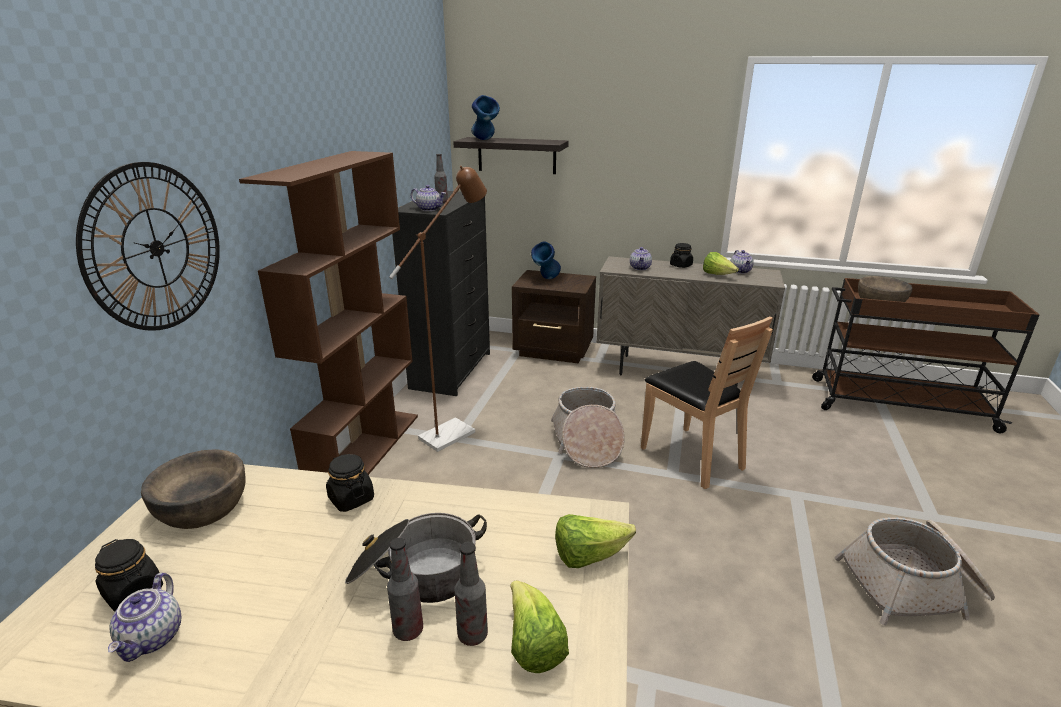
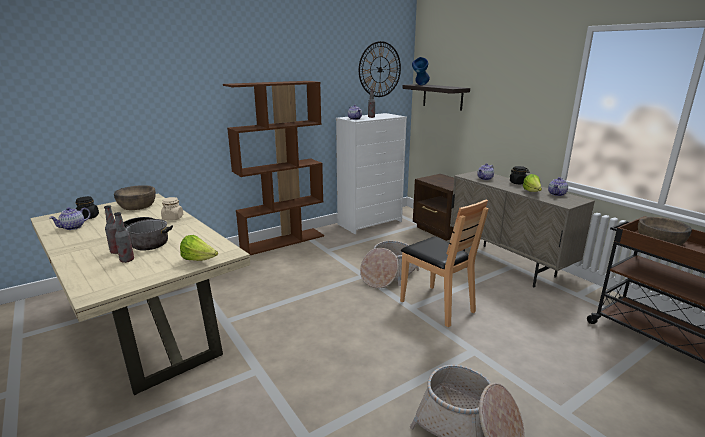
camera: 40 degrees right, 5 degrees down
(156, 248) = (172, 105): wall clock -> wall clock (380, 69)
(351, 499) = (173, 218): black jar -> beige jar
(451, 370) = (370, 223): black dresser -> white dresser
(454, 431) = (330, 247): brown floor lamp -> none
(533, 645) = (134, 270): lettuce -> none
(546, 280) = (441, 180): blue vase -> none
(692, 457) = (437, 305): brown chair -> brown chair turned 45 degrees counterclockwise

